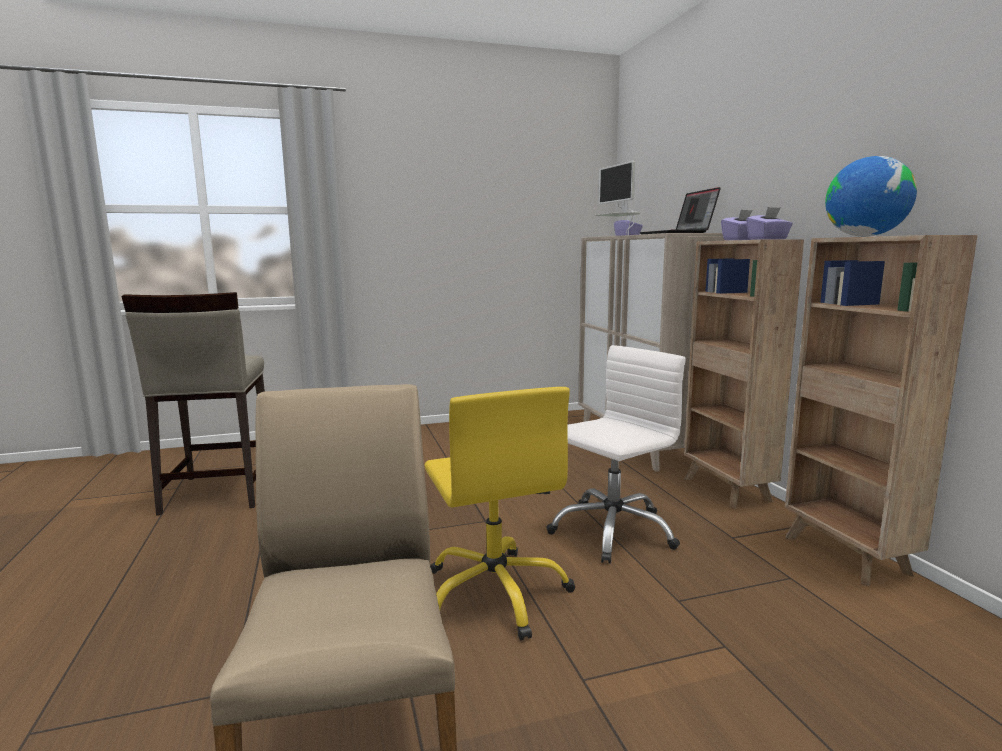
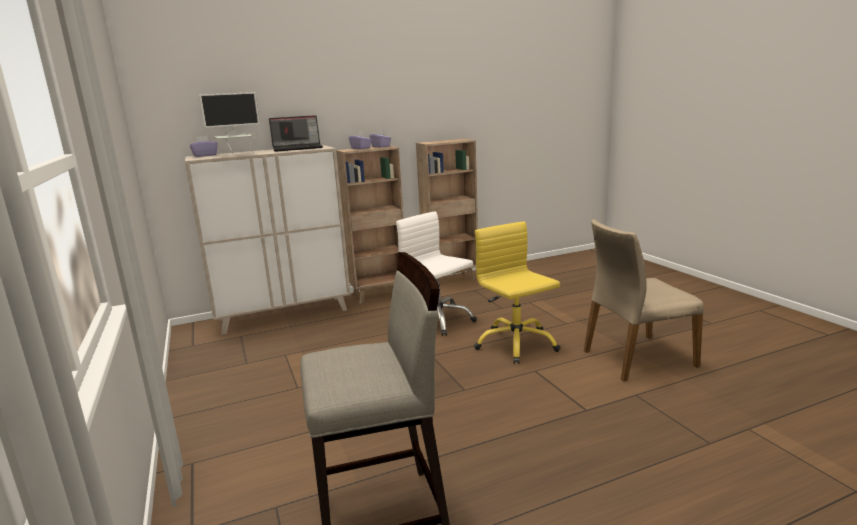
camera: 95 degrees left, 5 degrees up
(495, 593) = (516, 344): yellow office chair -> yellow office chair turned 90 degrees counterclockwise
(864, 236) = (439, 142): globe -> none

